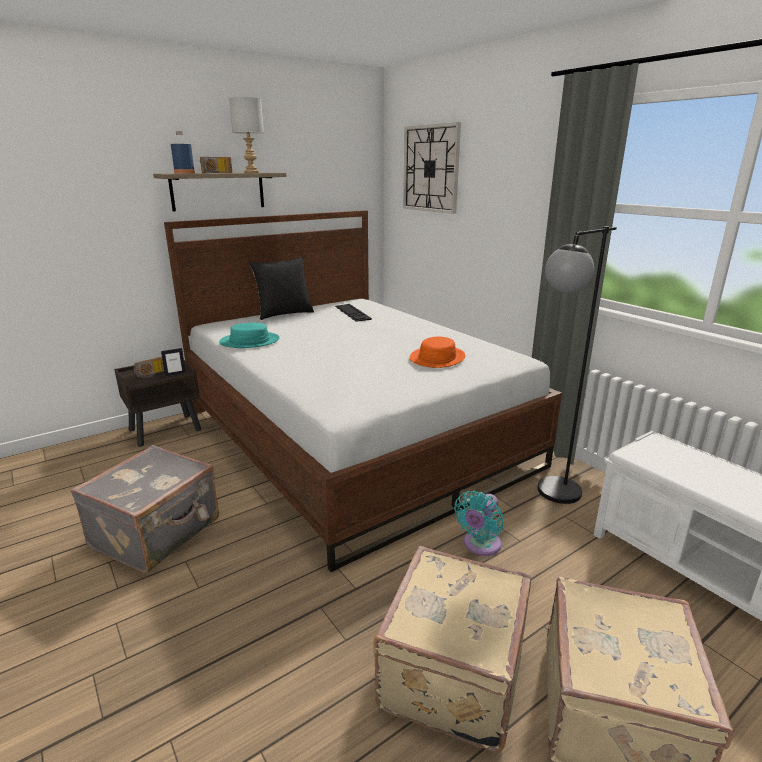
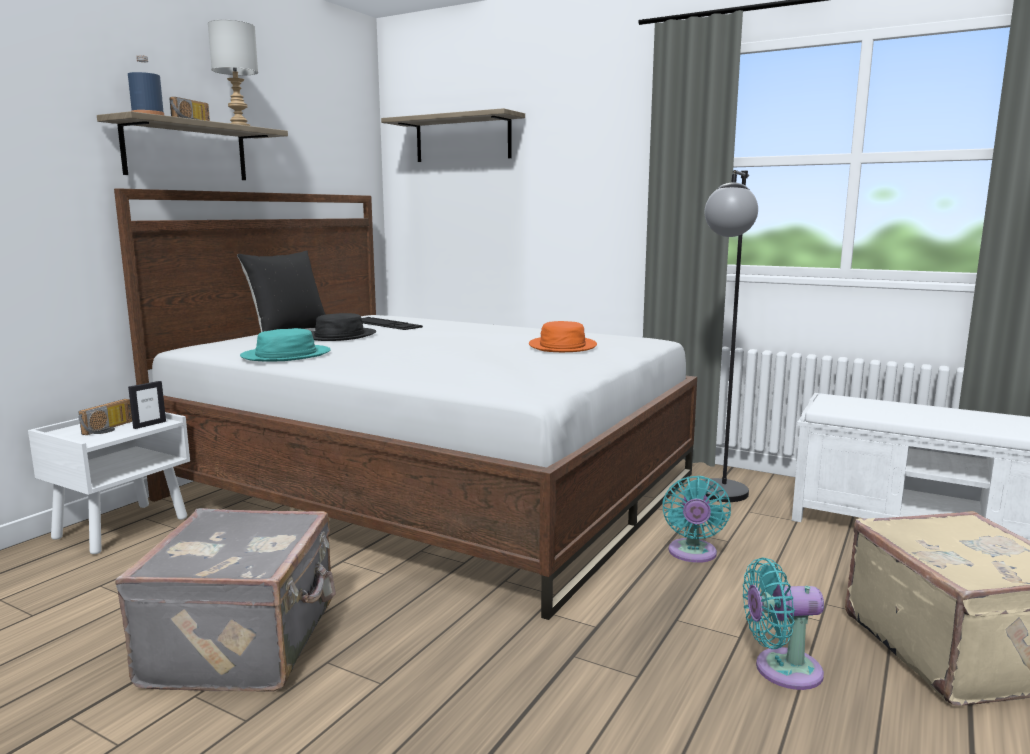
camera: 25 degrees left, 10 degrees down
(166, 430) = (122, 527): brown nightstand -> white nightstand
(307, 323) = (339, 336): none -> black hat
(431, 169) = (463, 139): wall clock -> shelf
(449, 673) = (781, 670): beige suitcase -> turquoise fan

